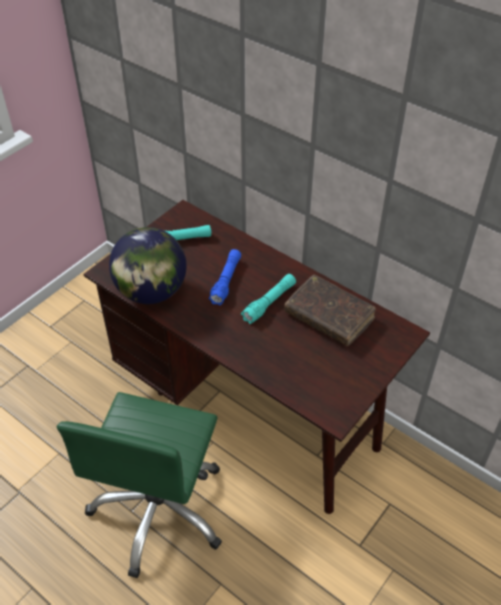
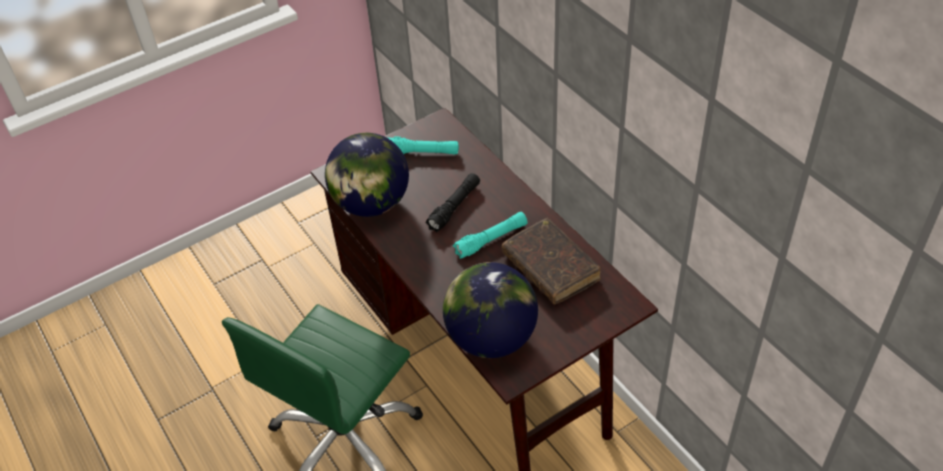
camera: 20 degrees right, 0 degrees up
(226, 281) = (454, 207): blue flashlight -> black flashlight
(305, 387) = (491, 338): none -> globe

